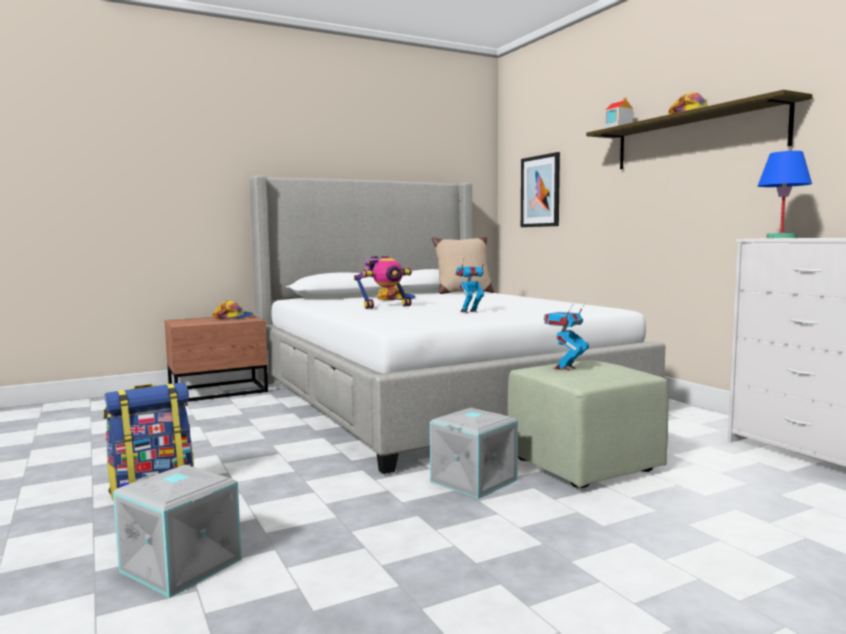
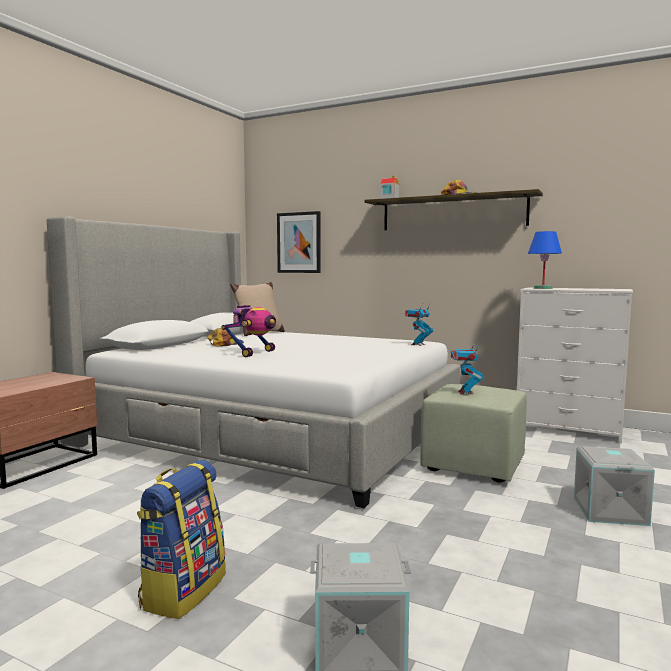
camera: 35 degrees left, 0 degrees up
(234, 317) = (42, 377): cap -> none
(469, 312) = (343, 353): toy robot -> toy robot (418, 344)
(473, 480) = (430, 495): grey storage box -> grey storage box (608, 511)

